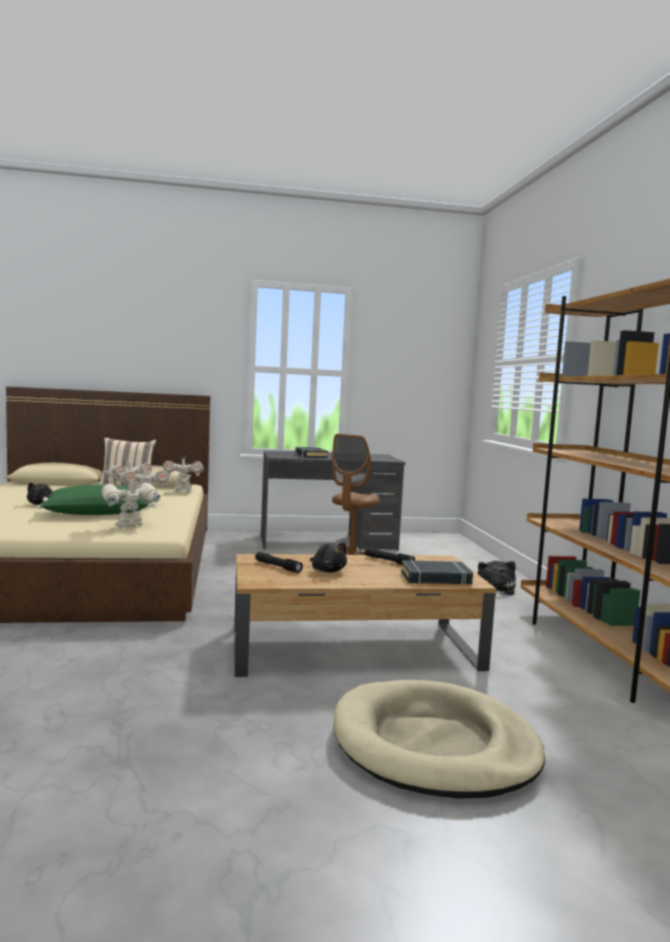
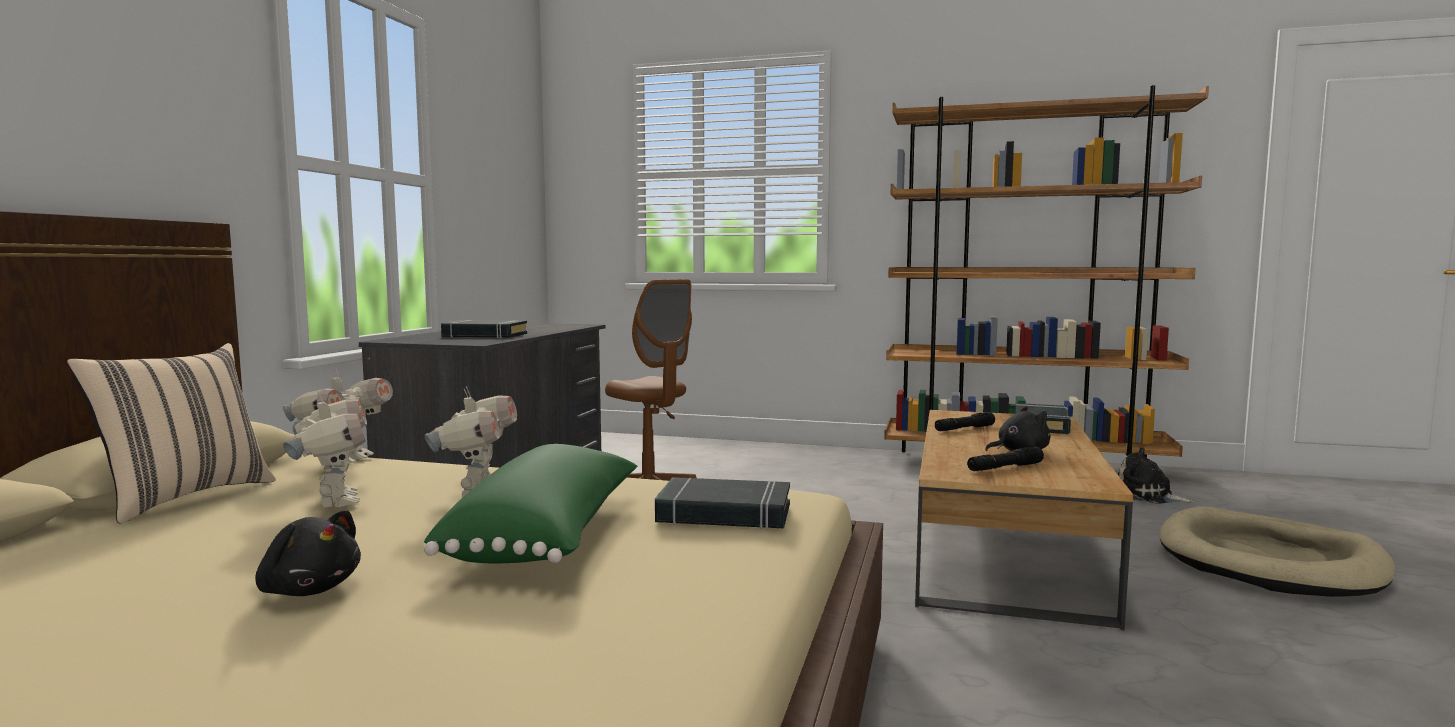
camera: 65 degrees left, 0 degrees up
(130, 526) = (724, 514): toy robot -> black book
(495, 590) = (810, 460): plush toy -> plush toy (1147, 496)

